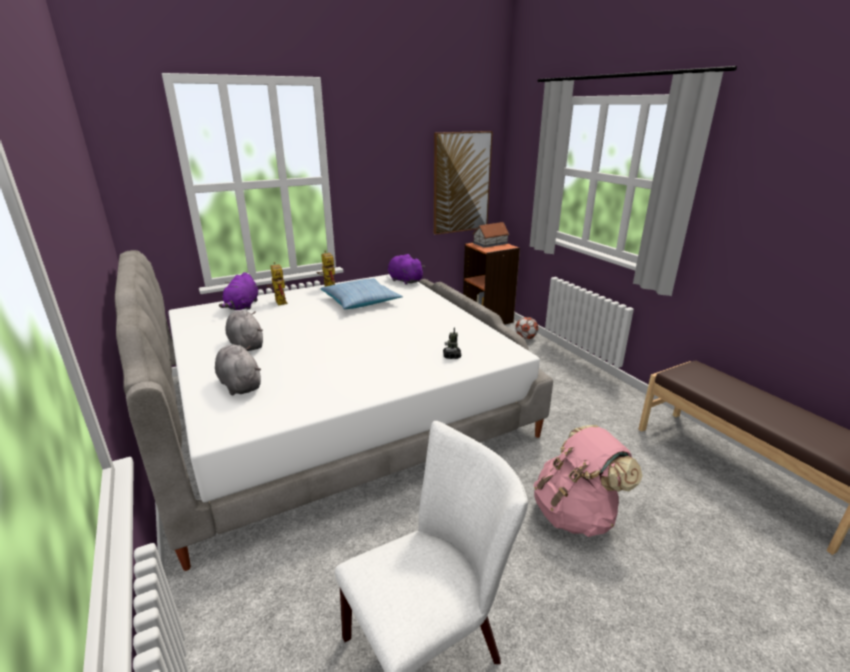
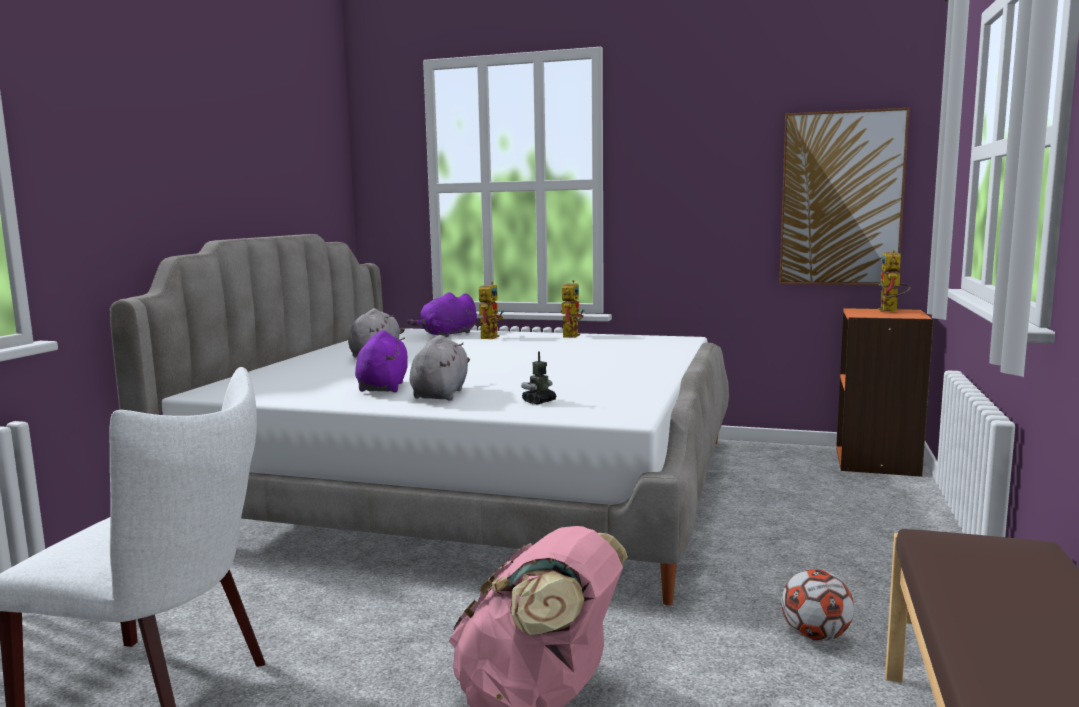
camera: 45 degrees right, 15 degrees down
(240, 384) = (299, 374): grey plush toy -> grey plush toy (440, 394)
(361, 301) = (574, 349): pillow -> none
(404, 280) = (682, 342): purple plush toy -> purple plush toy (383, 387)
(490, 243) = (891, 311): toy house -> toy robot
(525, 338) = (903, 499): football -> football (815, 636)

